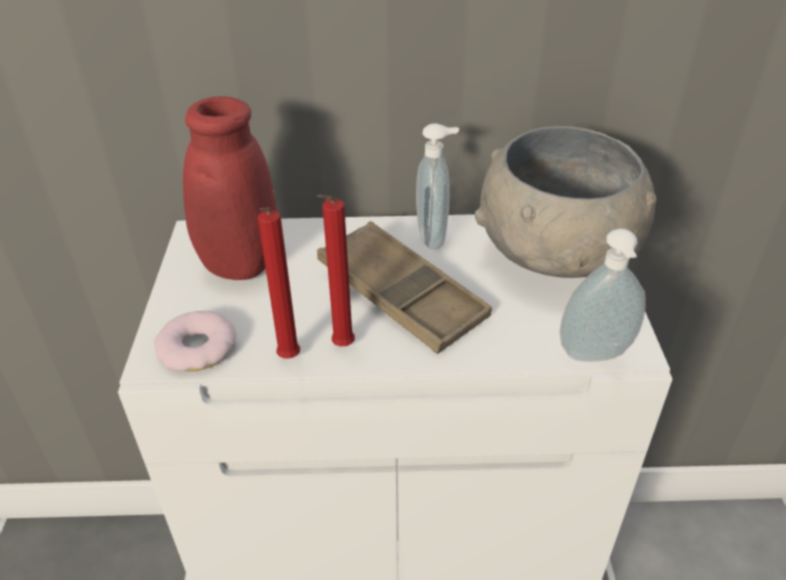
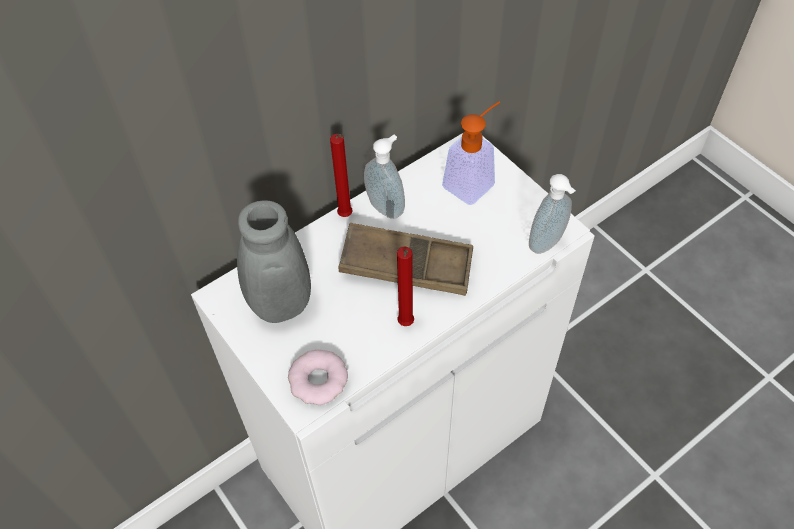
camera: 35 degrees left, 15 degrees up
(234, 267) = (278, 308): red vase -> grey vase
(288, 360) = (383, 353): red candle -> red candle (346, 217)
(556, 256) = (474, 181): grey bowl -> soap dispenser

